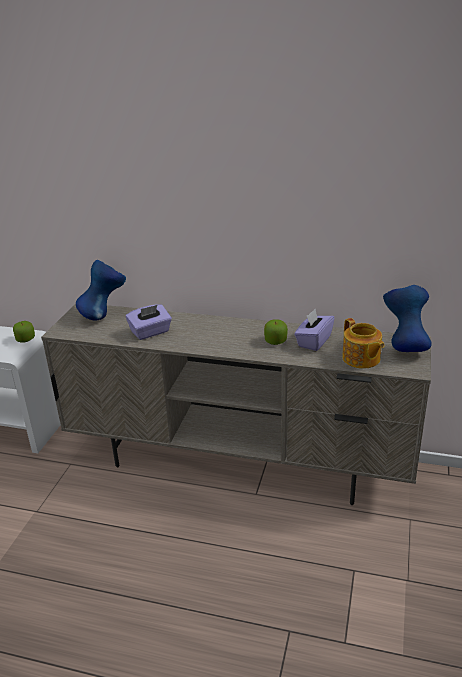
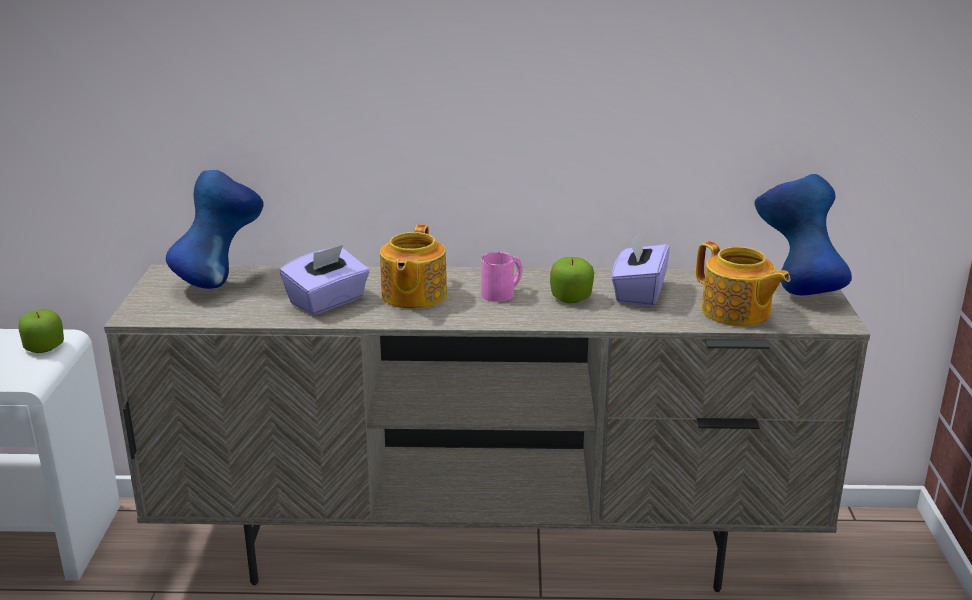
camera: 15 degrees left, 5 degrees down
(194, 332) = (412, 296): none -> teapot
(241, 335) = (503, 292): none -> pink mug

